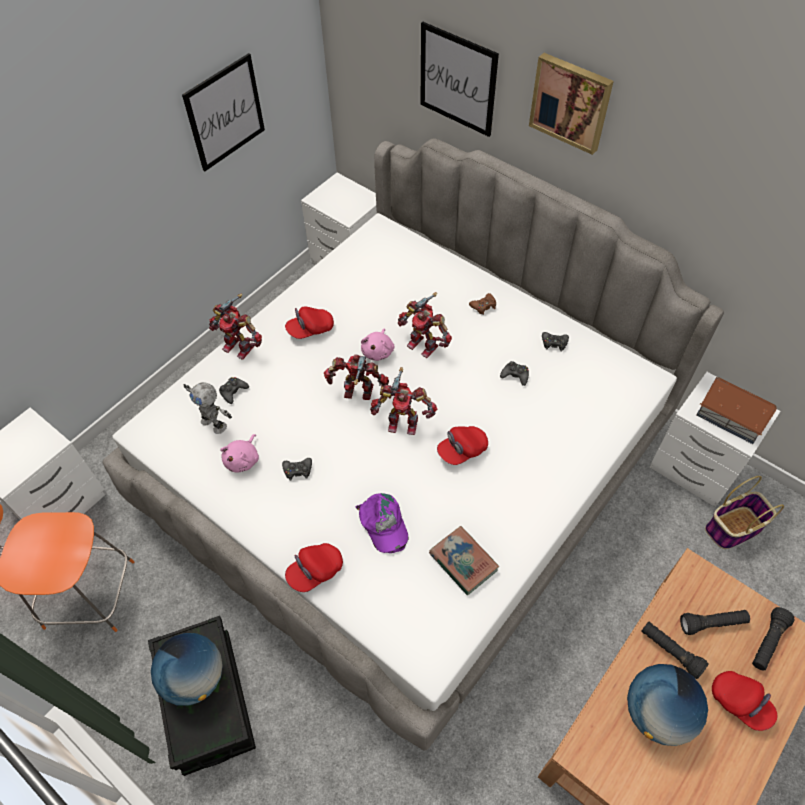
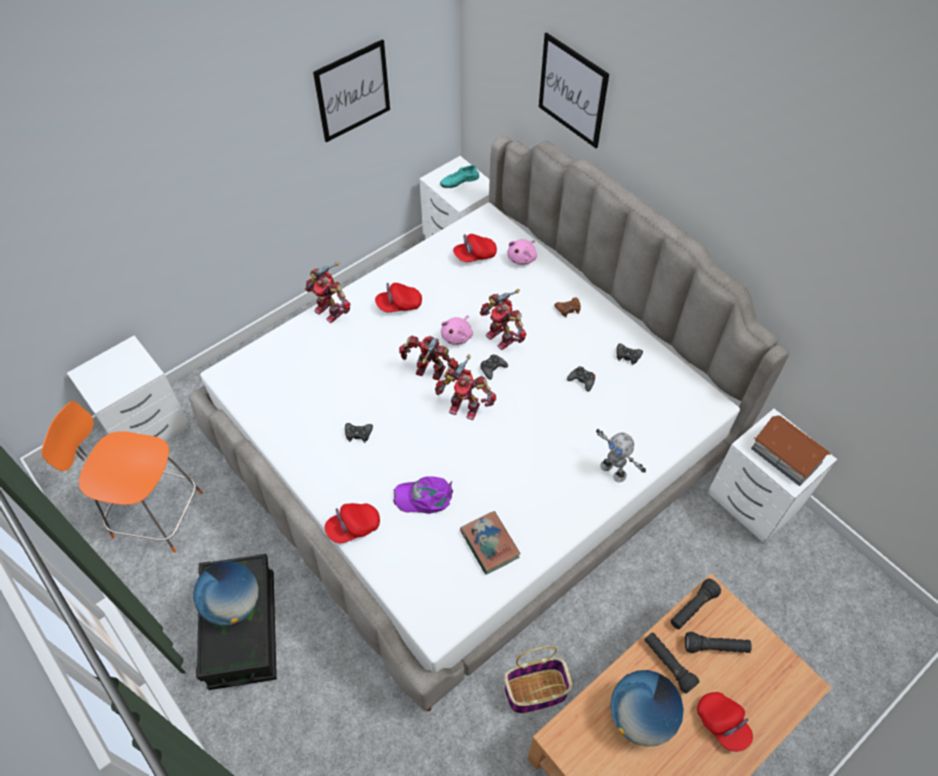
camera: 10 degrees right, 0 degrees up
(215, 423) = (293, 378): toy robot -> toy robot (614, 470)
(233, 392) = (316, 352): black game controller -> black game controller (492, 368)
(243, 459) = (311, 415): pink plush toy -> pink plush toy (522, 258)
(342, 197) = (459, 181): none -> turquoise shoe
(383, 524) = (424, 497): purple cap -> purple cap turned 105 degrees clockwise
(462, 450) = (513, 442): red cap -> red cap (475, 255)
(571, 102) = (668, 130): picture -> none
(733, 528) = (776, 567): basket -> basket (535, 691)
(767, 642) = (765, 675): black flashlight -> black flashlight (692, 608)

